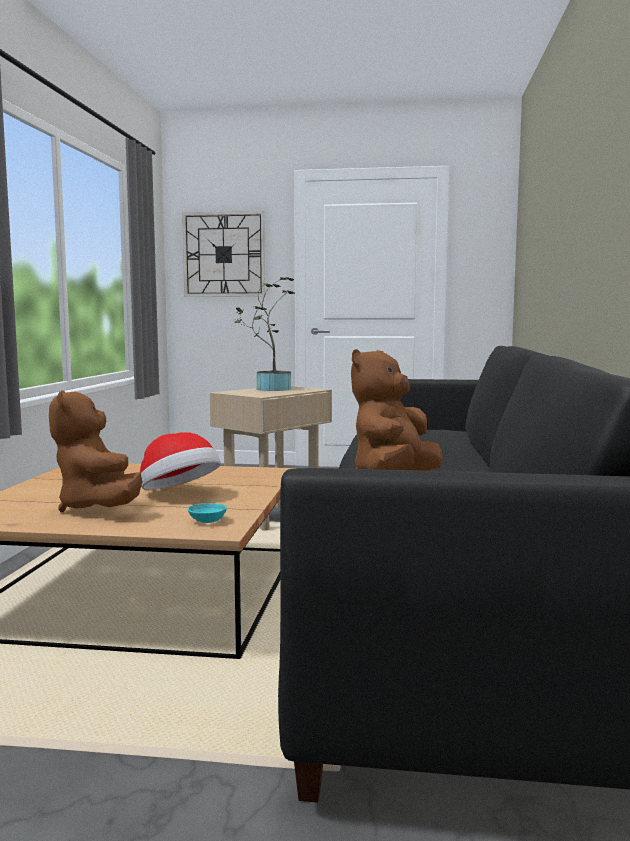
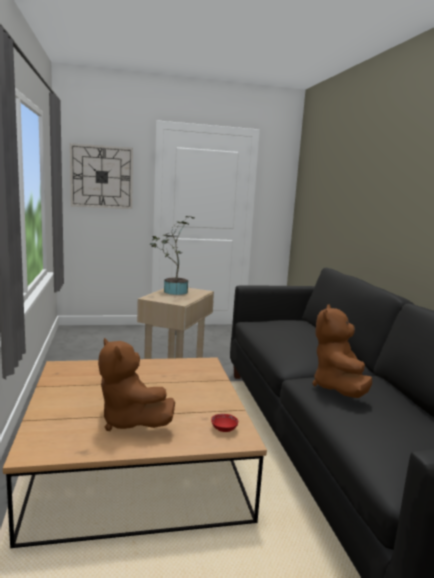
camera: 20 degrees left, 5 degrees up
(178, 494) = (170, 397): hat -> none
(207, 521) = (224, 429): turquoise bowl -> red bowl

